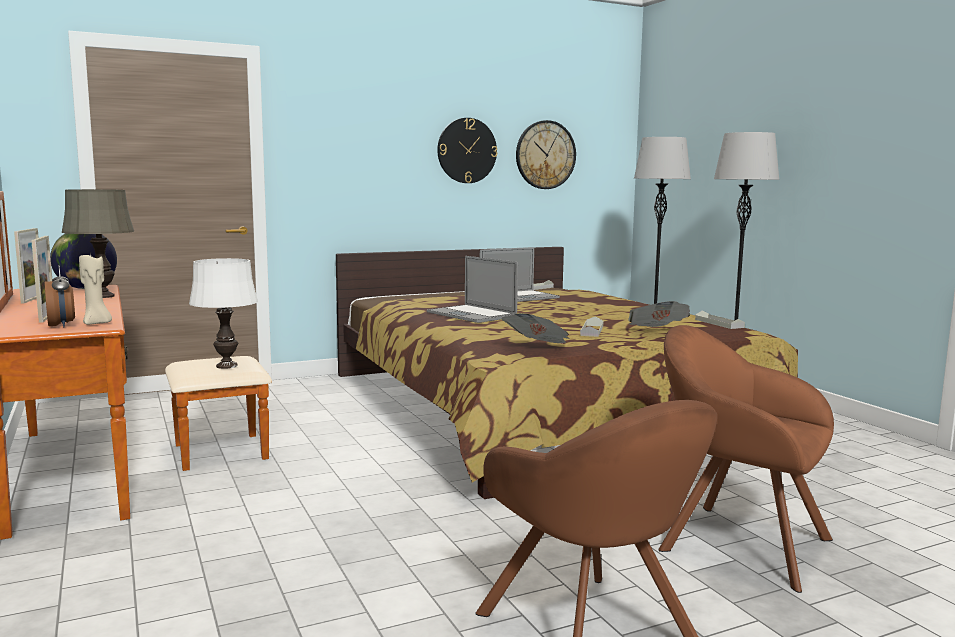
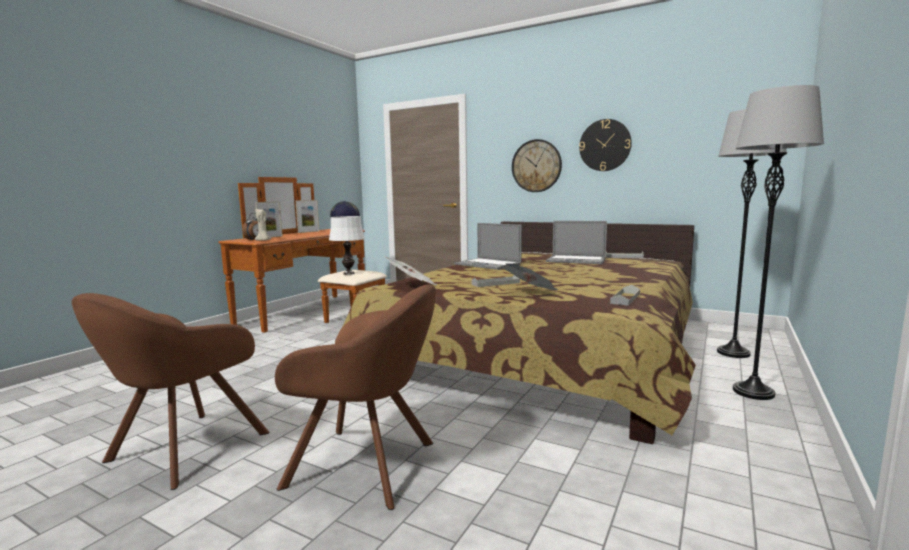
camera: 55 degrees right, 0 degrees up
(103, 296) = (329, 233): grey table lamp -> none
(471, 314) = (487, 264): laptop -> laptop turned 60 degrees counterclockwise
(545, 155) = (683, 142): wall clock -> wall clock (536, 166)
(736, 541) = (369, 465): brown armchair -> brown armchair turned 105 degrees clockwise

